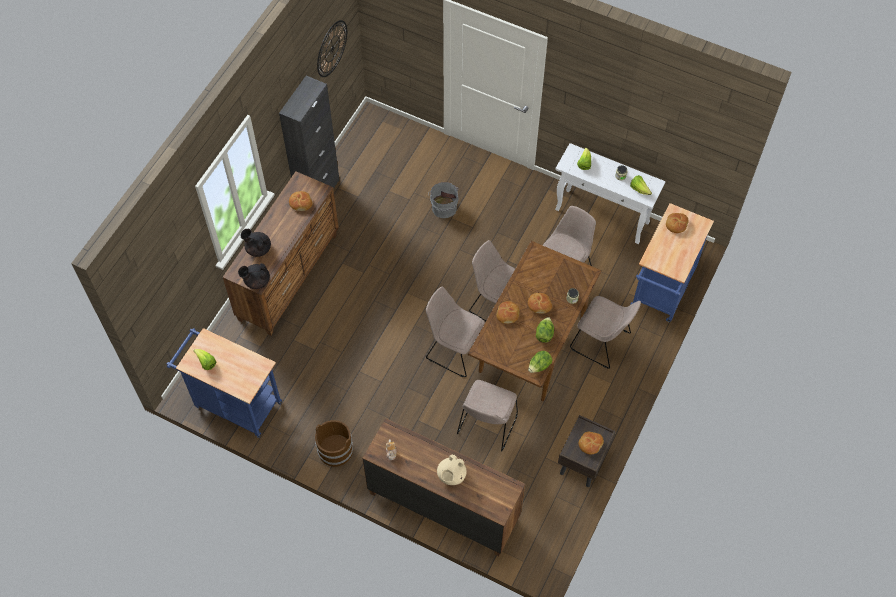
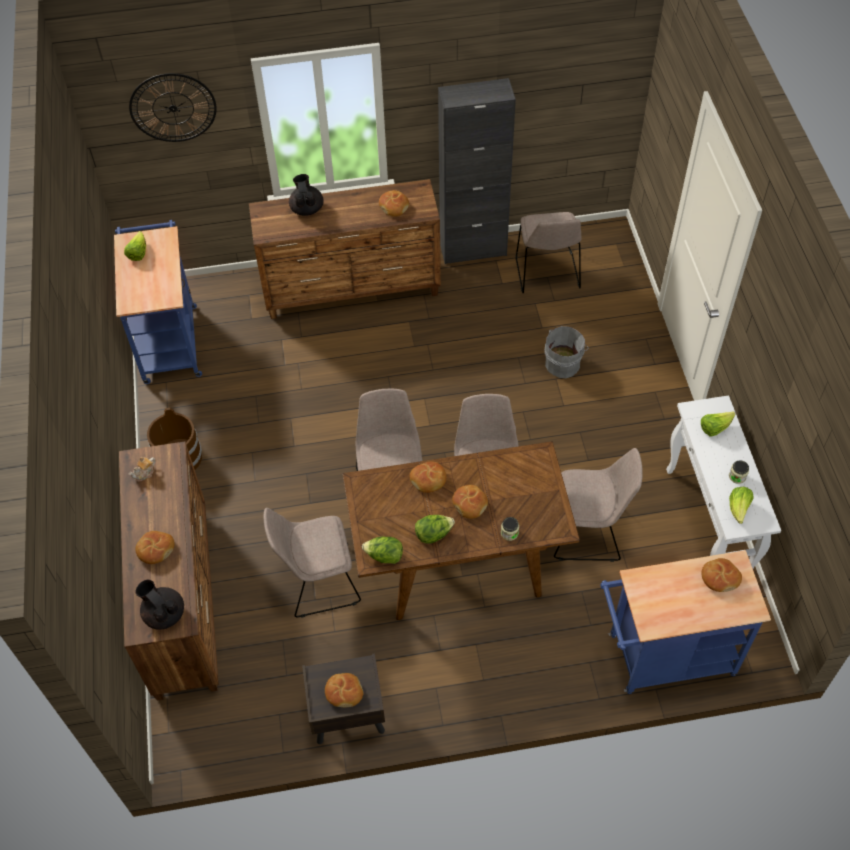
camera: 55 degrees right, 5 degrees down
(256, 281) = (266, 231): black teapot -> black teapot (164, 614)
(332, 48) = (577, 85): wall clock -> wall clock (173, 108)
(451, 475) = (155, 550): beige teapot -> bread
(602, 342) = (530, 634): beige chair -> beige chair (547, 274)

